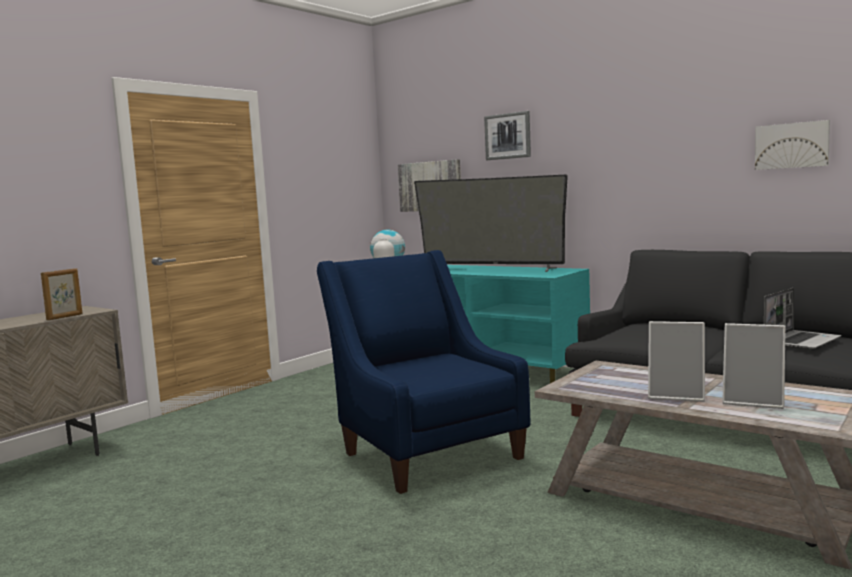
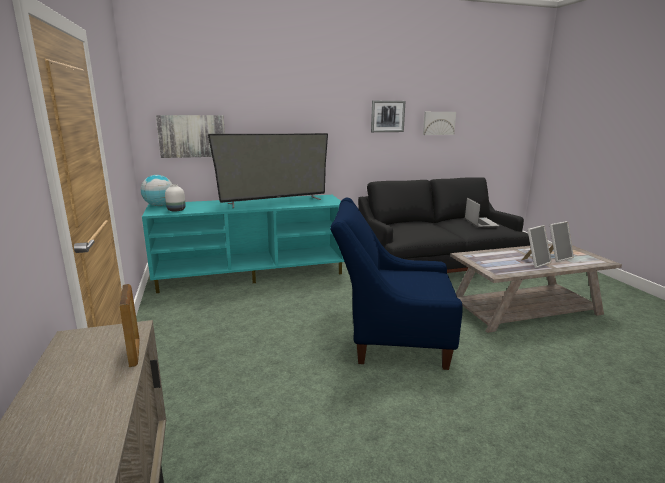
camera: 55 degrees left, 10 degrees up
(508, 136) = (268, 100): picture -> picture (387, 116)

